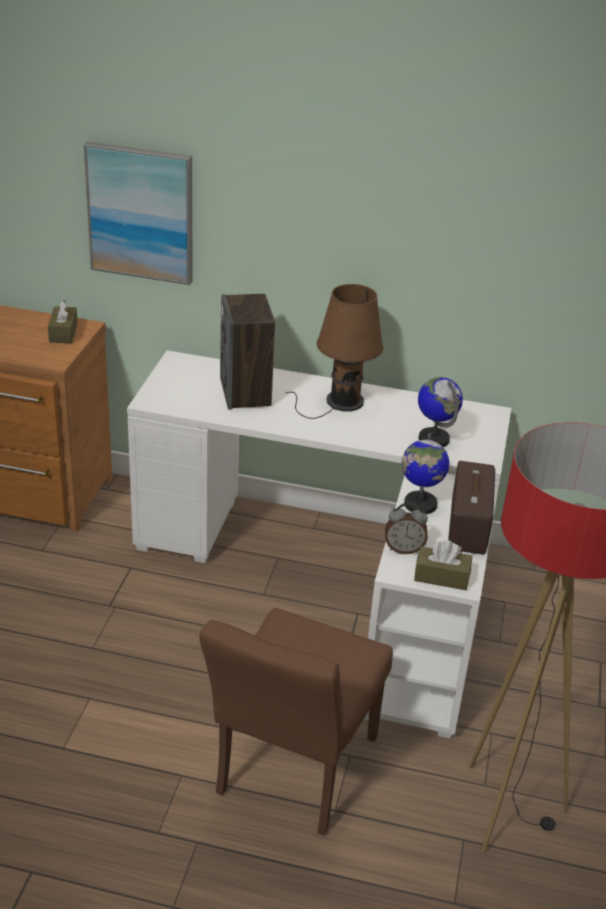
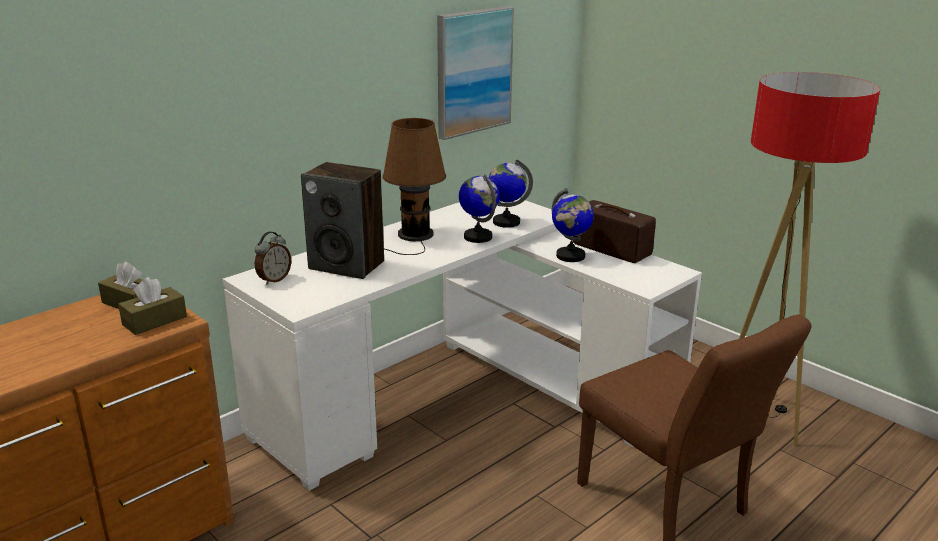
camera: 55 degrees left, 10 degrees down
(141, 213) = (169, 128): picture -> picture (473, 71)
(379, 435) = (478, 237): none -> globe
(403, 549) = (620, 277): alarm clock -> alarm clock (274, 280)
(441, 577) = (665, 275): brown tissue box -> brown tissue box (154, 321)

